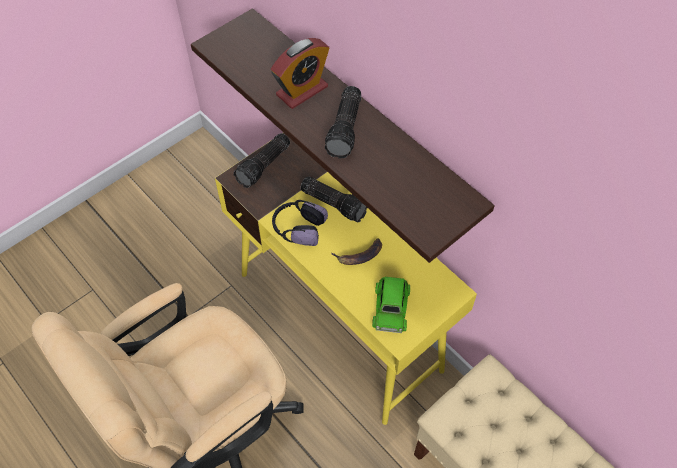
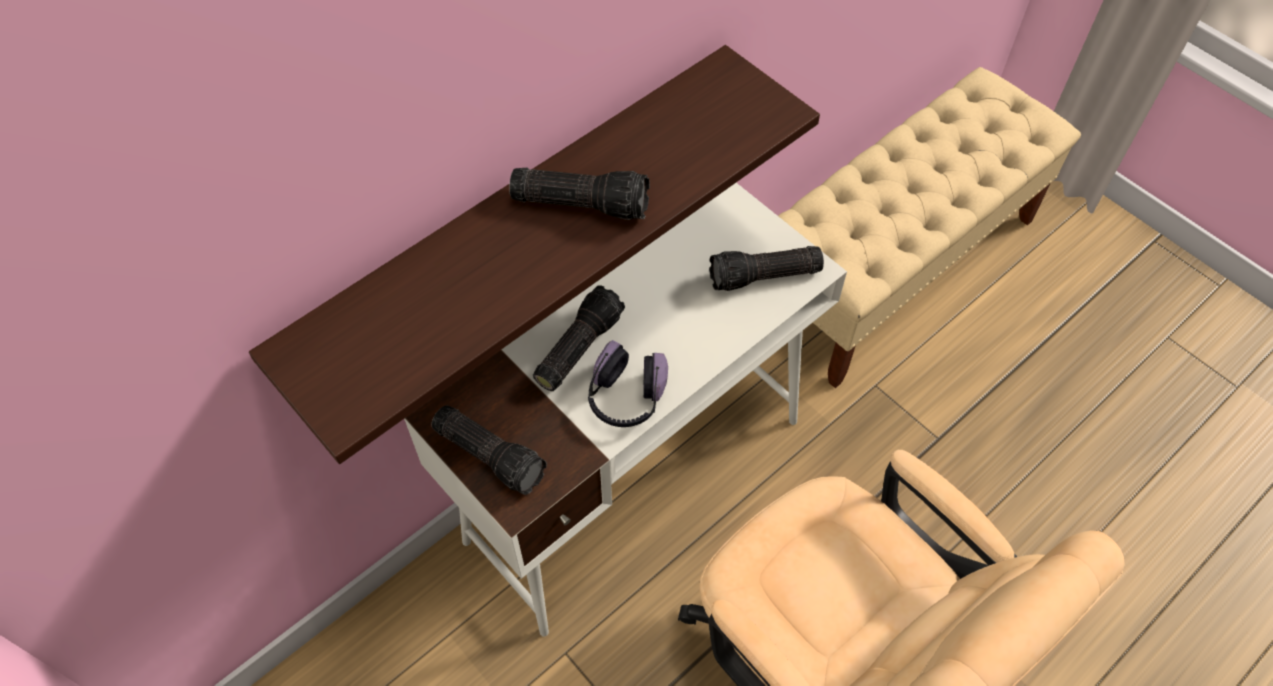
camera: 90 degrees left, 0 degrees up
(302, 91) = (489, 263): alarm clock -> none
(340, 321) = (636, 478): yellow desk -> white desk
(359, 255) = (677, 314): banana -> none
(391, 307) = (764, 277): green toy car -> flashlight

